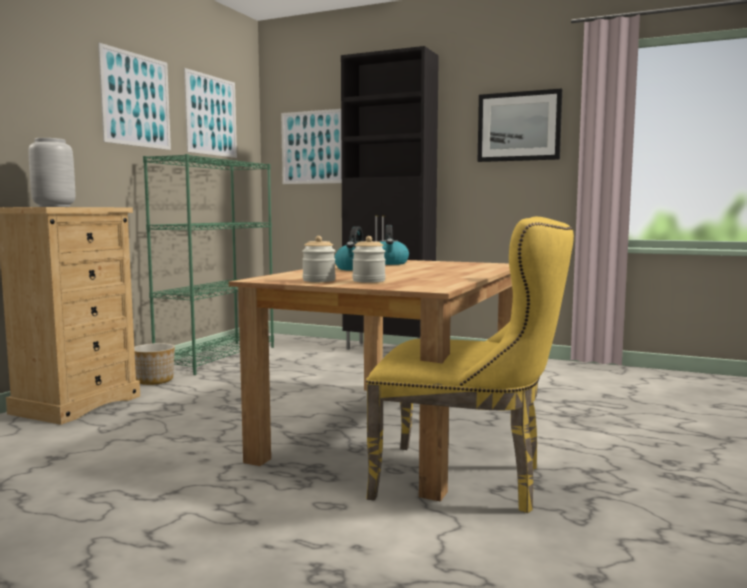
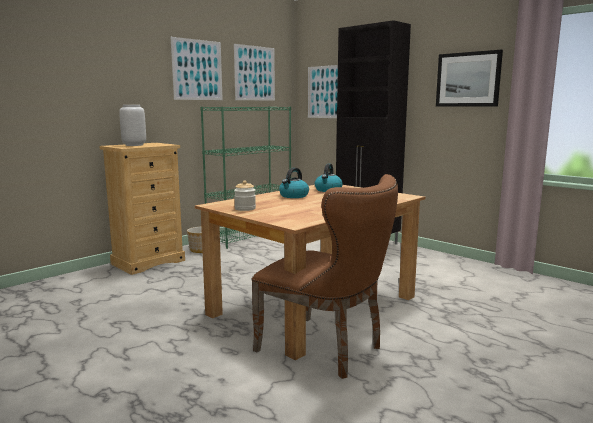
camera: 20 degrees right, 5 degrees up
(368, 281) = (273, 211): jar -> none
(470, 480) = (327, 349): yellow chair -> brown chair

